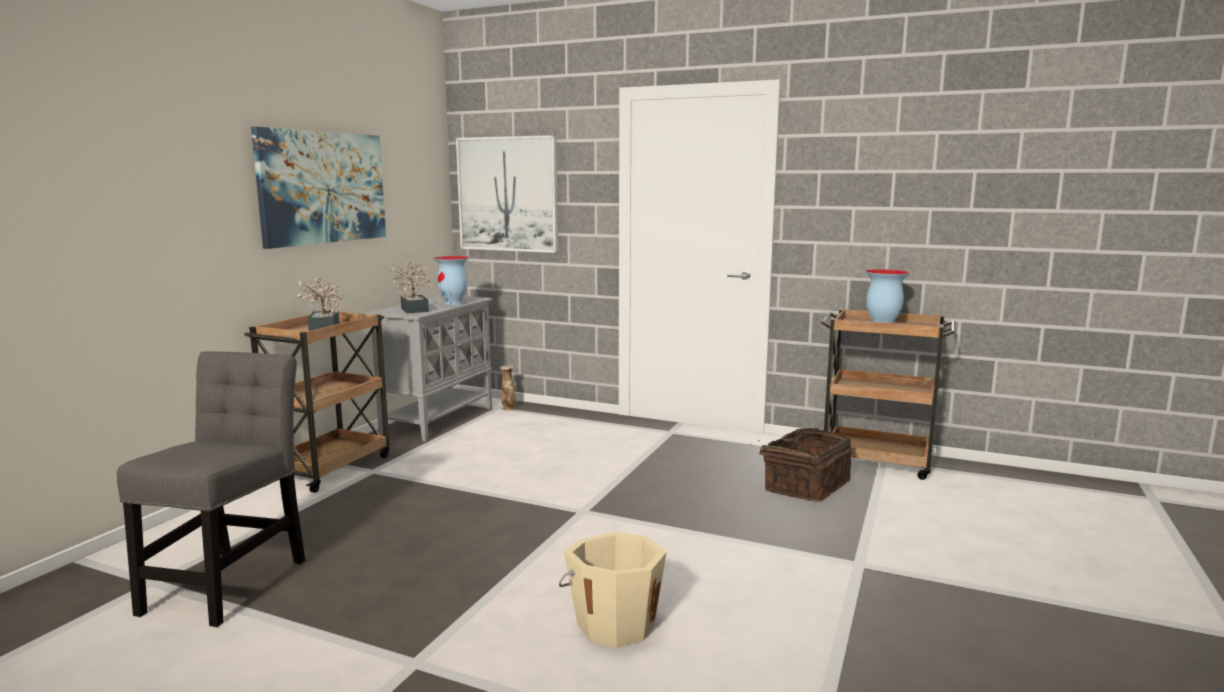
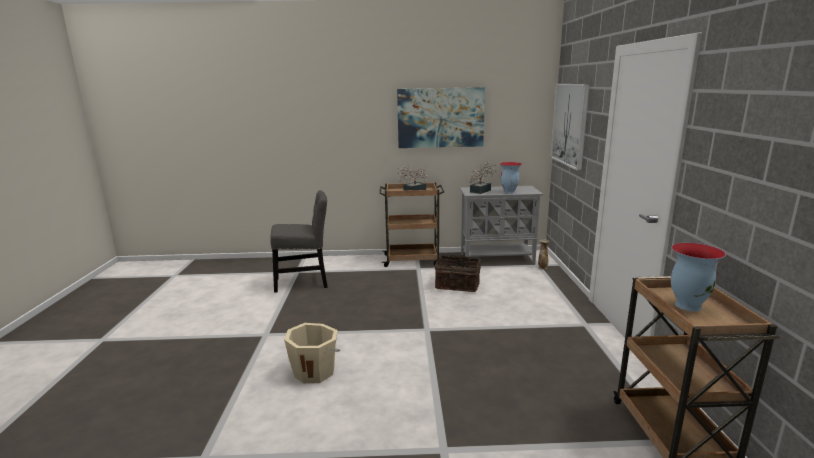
camera: 65 degrees right, 5 degrees up
(804, 486) = (558, 402): basket -> basket (457, 285)

